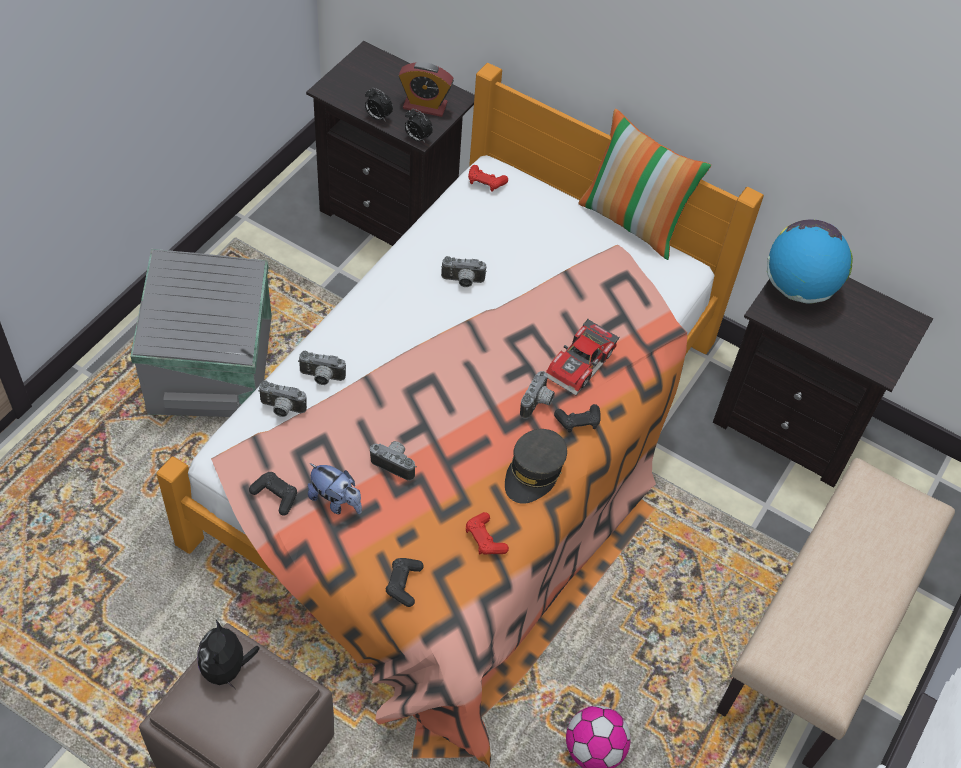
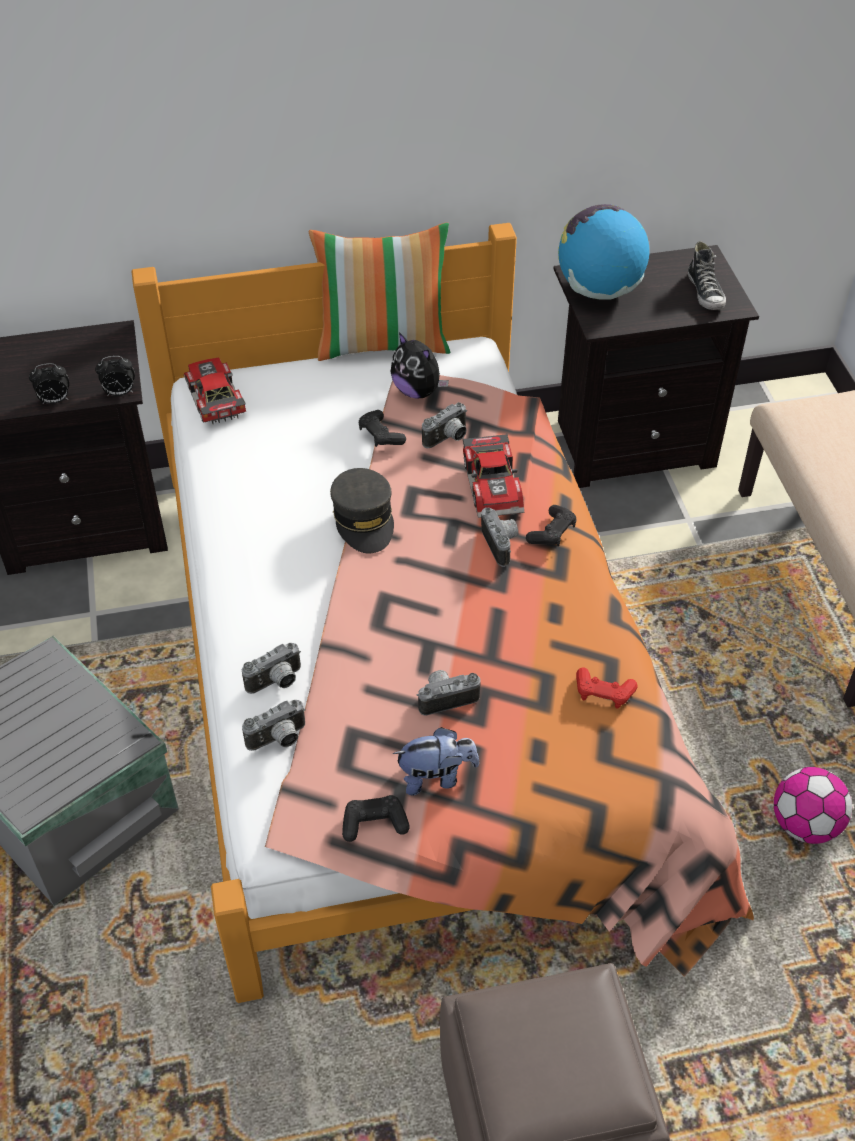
camera: 40 degrees left, 5 degrees down
(227, 668) = (511, 1031): plush toy -> plush toy (417, 391)
(404, 584) = (588, 793): black game controller -> black game controller (380, 435)
(425, 106) = (90, 361): alarm clock -> none
(462, 281) = (300, 497): camera -> camera (448, 439)
(485, 182) = (212, 399): red game controller -> toy car
(534, 472) = (570, 603): grey cap -> grey cap (364, 519)
(874, 345) = (705, 293): none -> shoe

